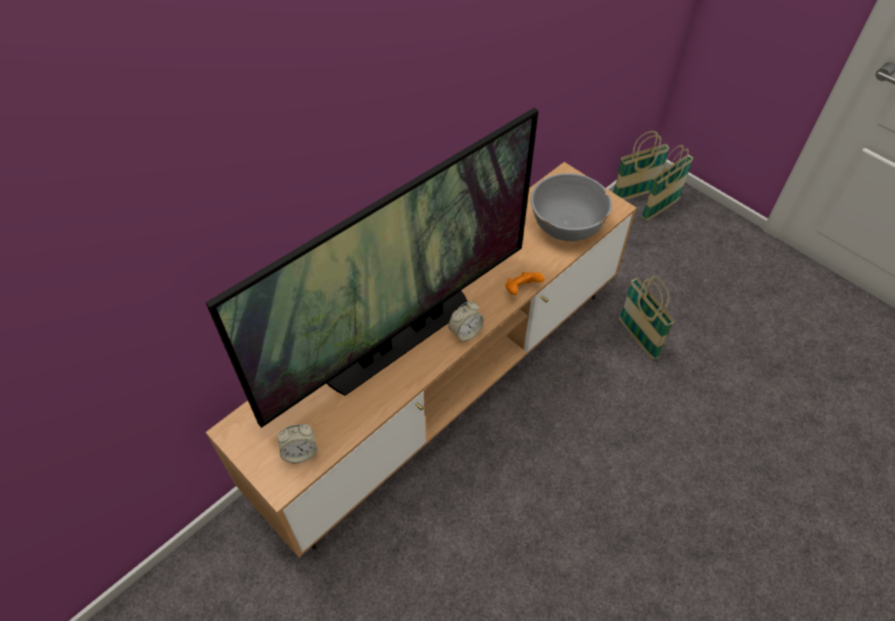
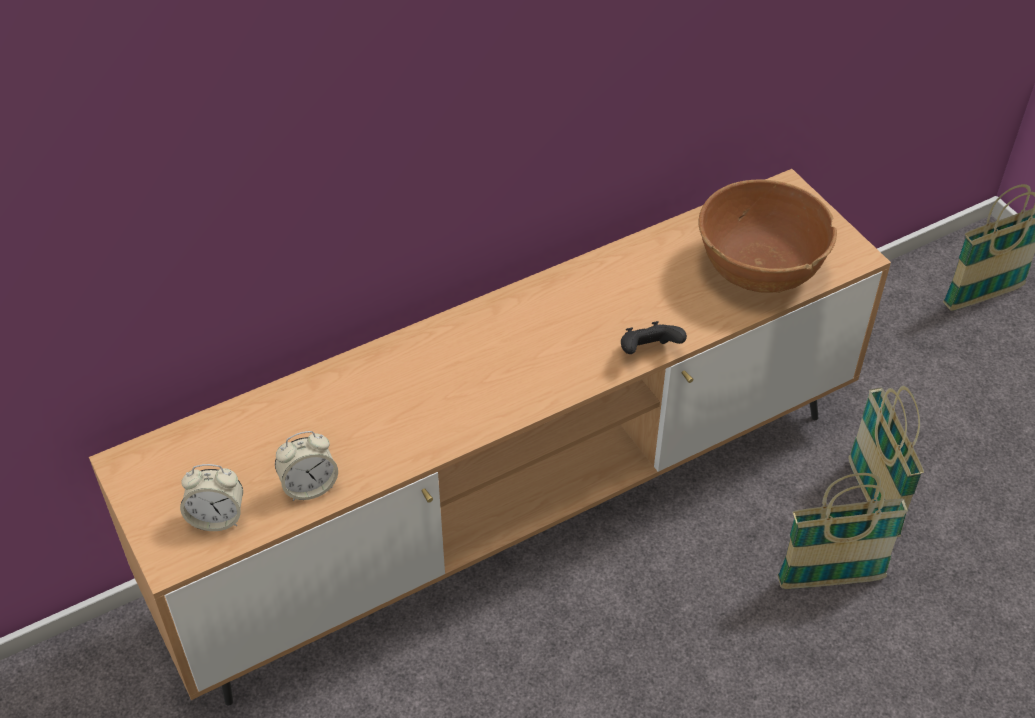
camera: 15 degrees right, 5 degrees down
(399, 339) = (425, 385): television -> none
(465, 332) = (534, 398): alarm clock -> alarm clock (309, 486)
(521, 290) = (648, 352): orange game controller -> black game controller
(566, 225) = (760, 267): grey bowl -> brown bowl
(633, 195) = (942, 264): basket -> basket (830, 579)

